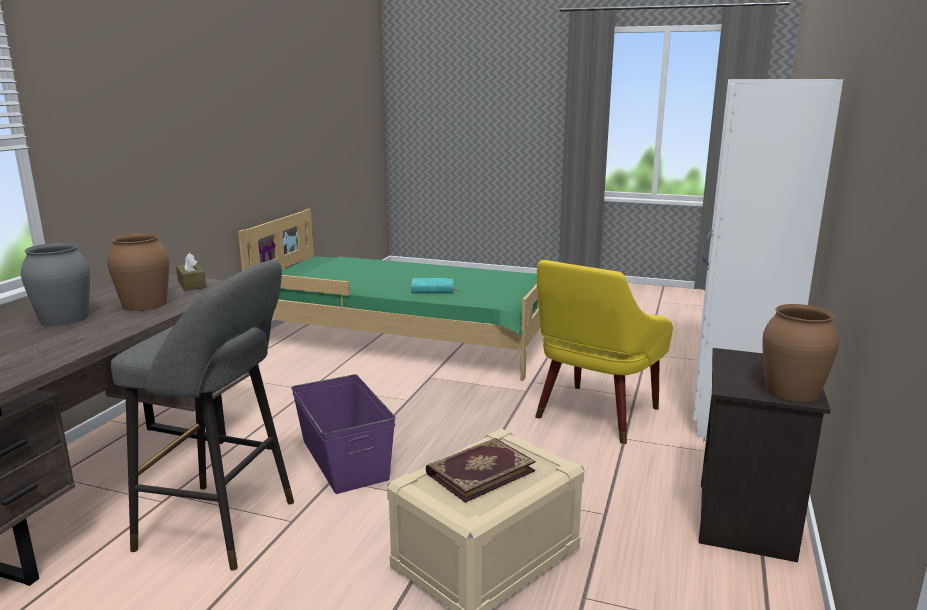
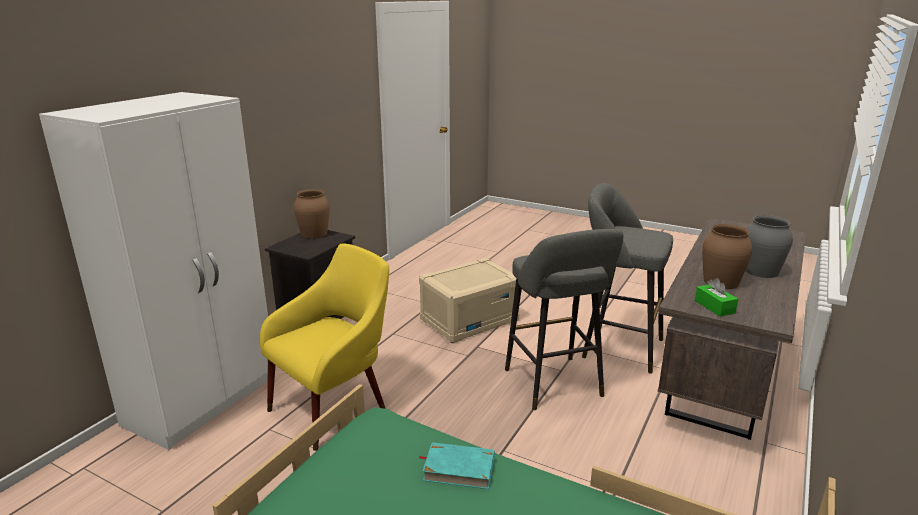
camera: 170 degrees left, 5 degrees up
(191, 284) = (714, 307): brown tissue box -> green tissue box
(345, 458) = (555, 386): purple storage box -> grey stool
(479, 471) = (473, 276): book -> none

